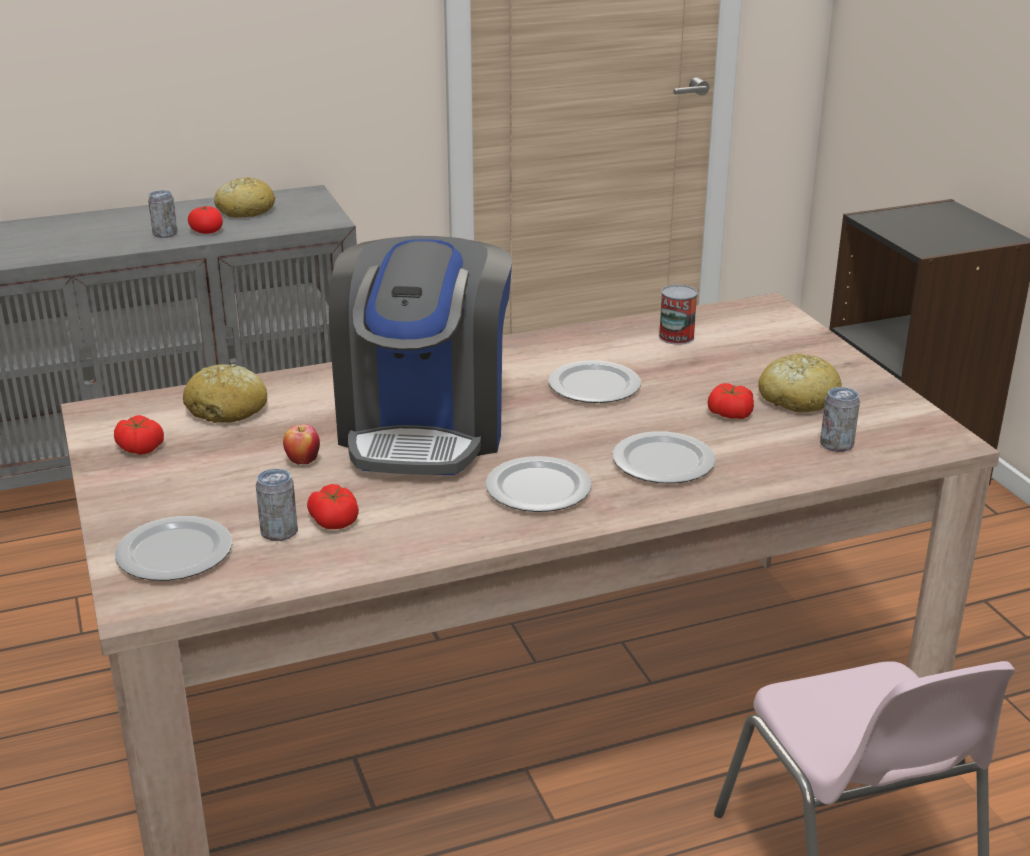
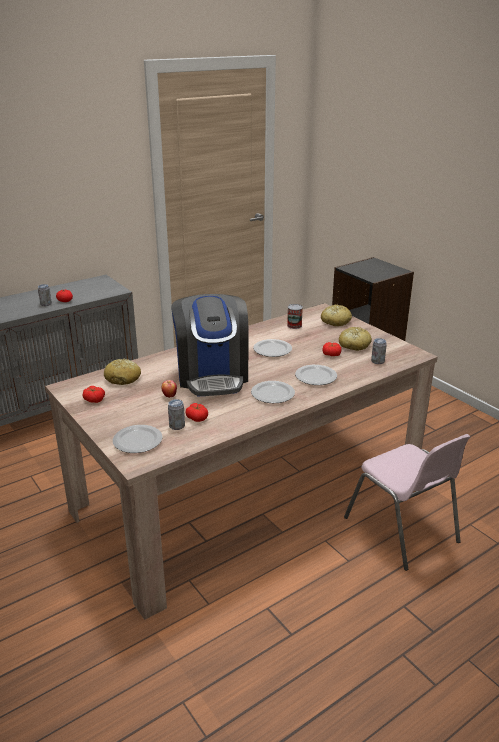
camera: 15 degrees left, 0 degrees up
(244, 210) = (77, 289): bread -> bread (335, 321)

